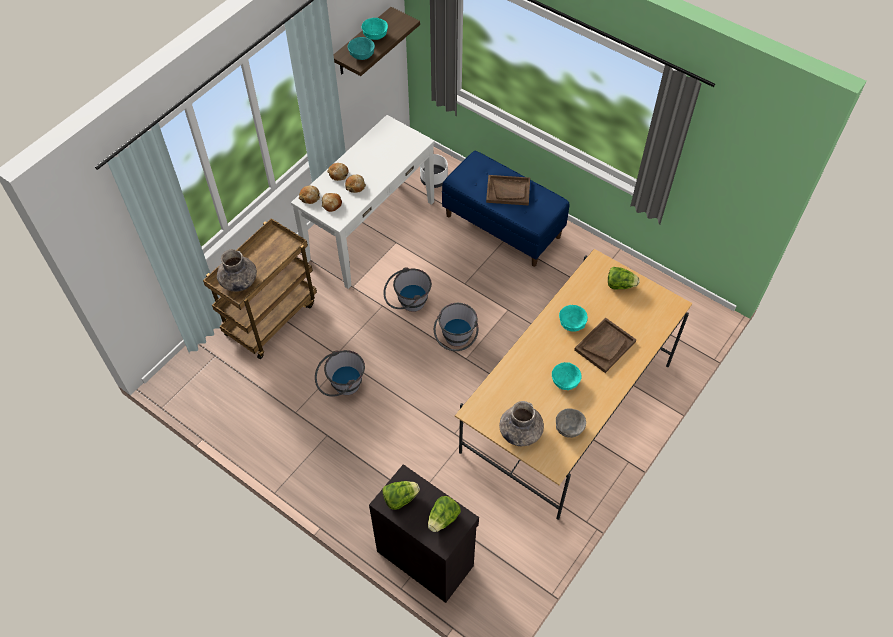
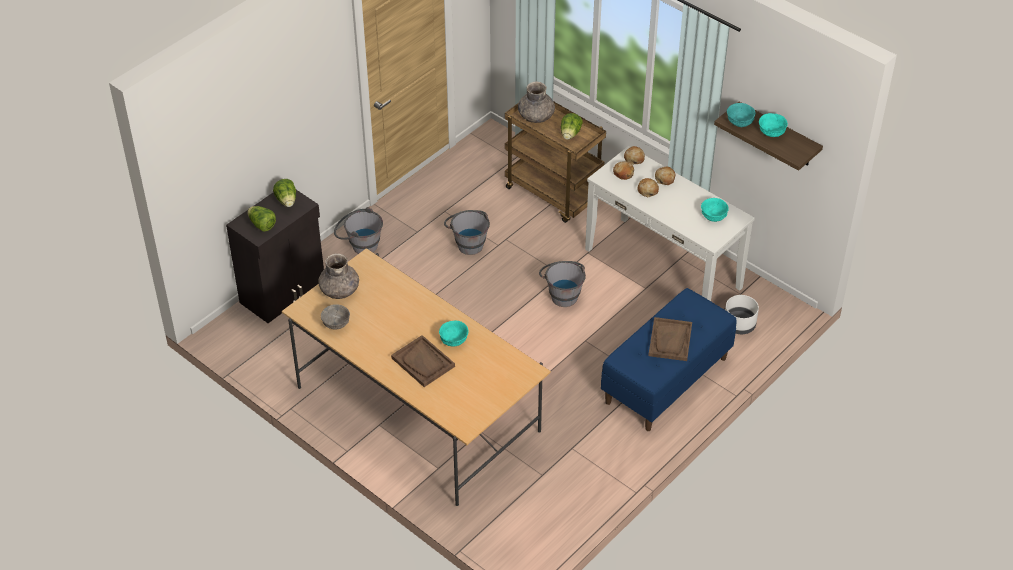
camera: 95 degrees right, 10 degrees down
(456, 341) = (511, 328): grey bucket -> grey bucket (359, 245)
(564, 381) = (387, 327): turquoise bowl -> turquoise bowl (714, 216)
(620, 285) = (498, 385): lettuce -> lettuce (570, 134)

